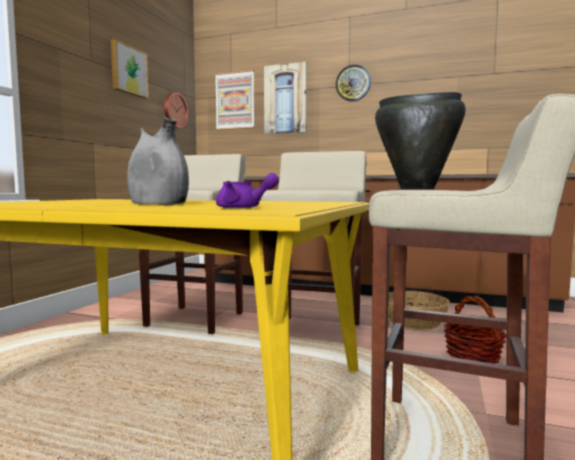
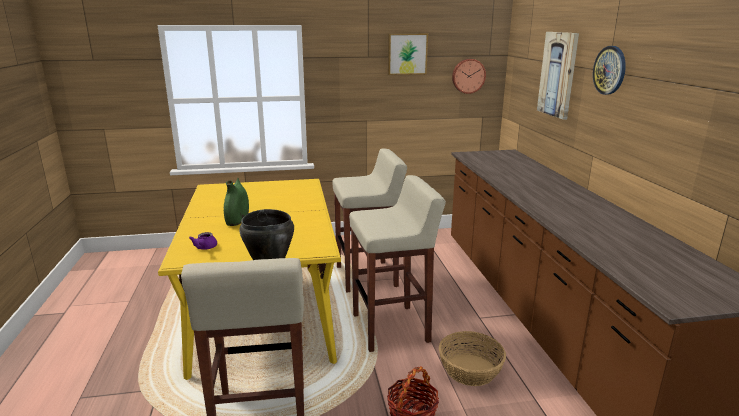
camera: 60 degrees right, 15 degrees up
(158, 204) = (237, 220): grey vase -> green vase
(235, 101) = (527, 65): picture -> none

